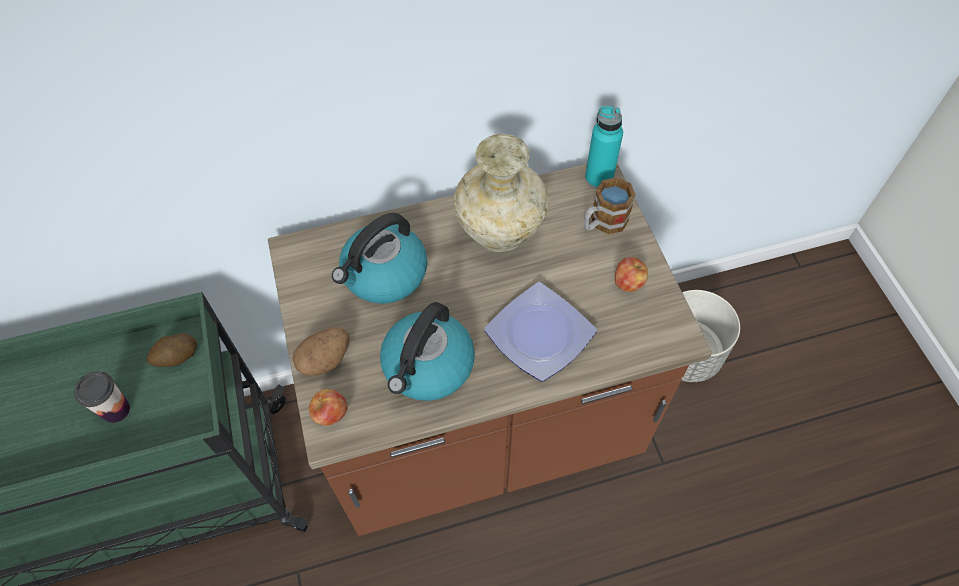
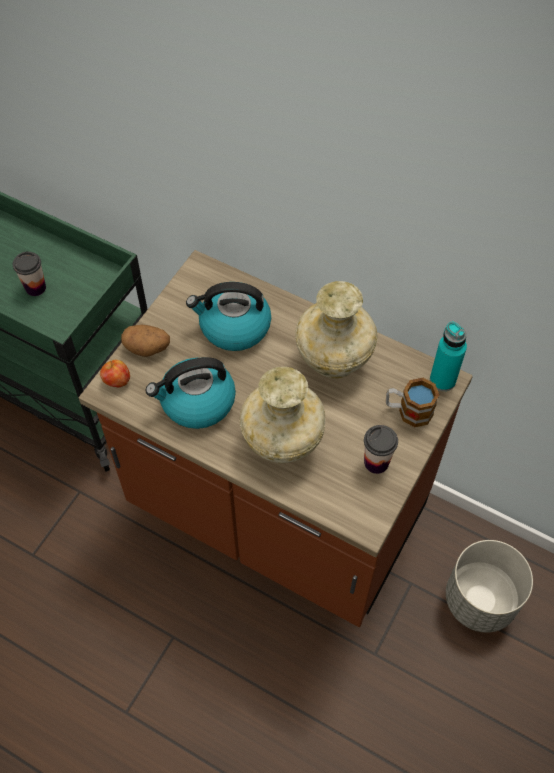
camera: 45 degrees right, 0 degrees up
(176, 357) = (93, 284): potato -> none
(539, 332) = (283, 441): plate -> beige vase
(628, 283) = (376, 462): apple -> cup

